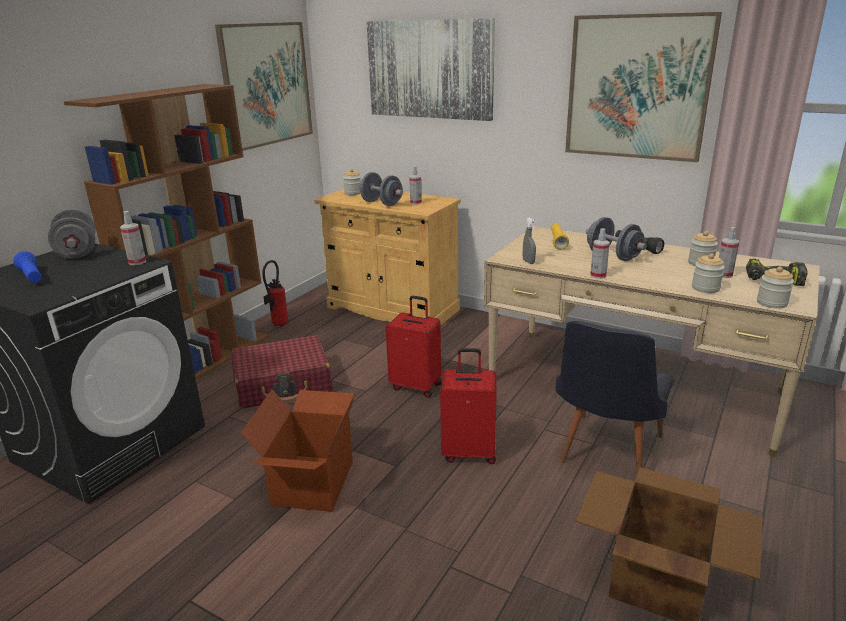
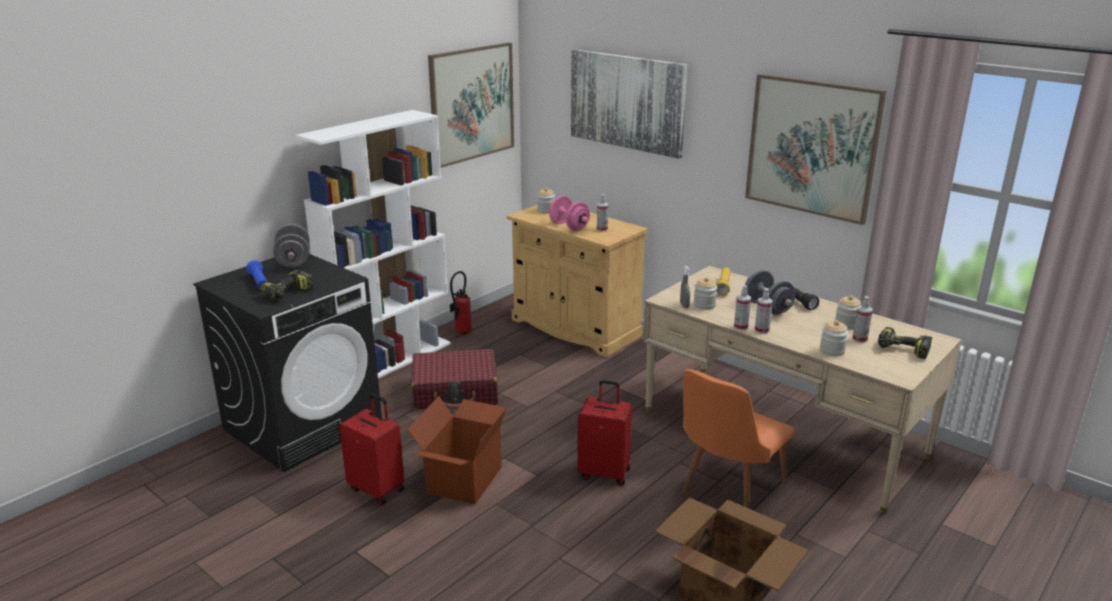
camera: 10 degrees right, 0 degrees up
(69, 285) = (287, 293): none -> power drill
(137, 262) = (341, 277): spray bottle -> spray bottle (761, 330)
(207, 360) = (391, 360): brown bookcase -> white bookcase
(381, 203) = (569, 226): grey dumbbell -> pink dumbbell
(416, 386) = (576, 408): red suitcase -> red suitcase (378, 489)
(605, 454) = (726, 491): black chair -> orange chair
(772, 303) = (882, 372): jar -> jar (704, 305)

